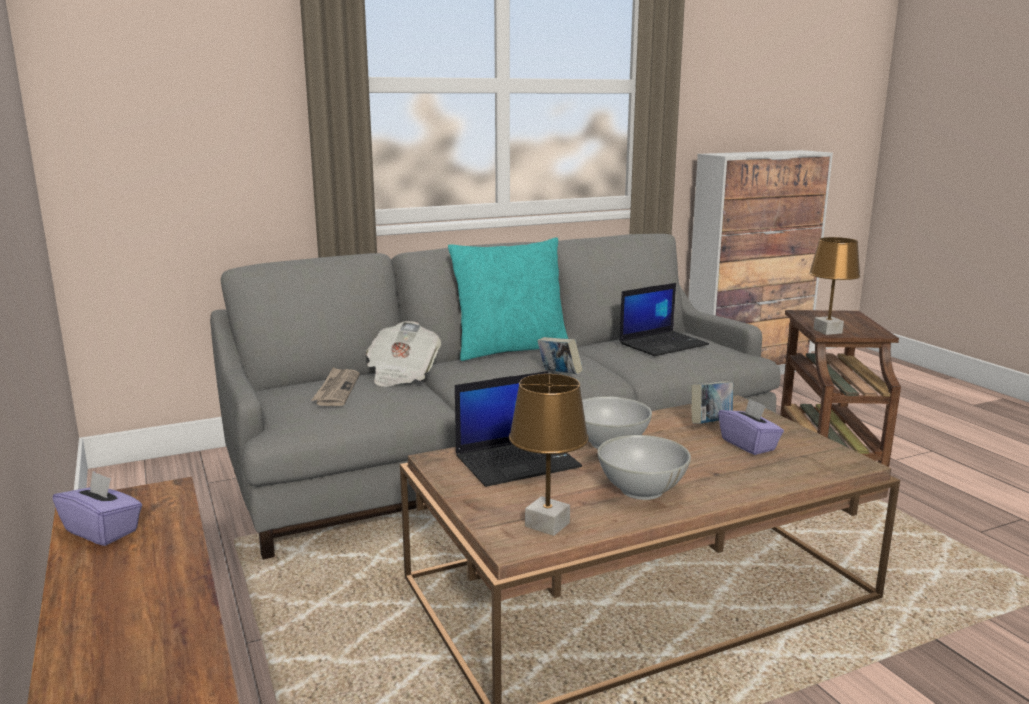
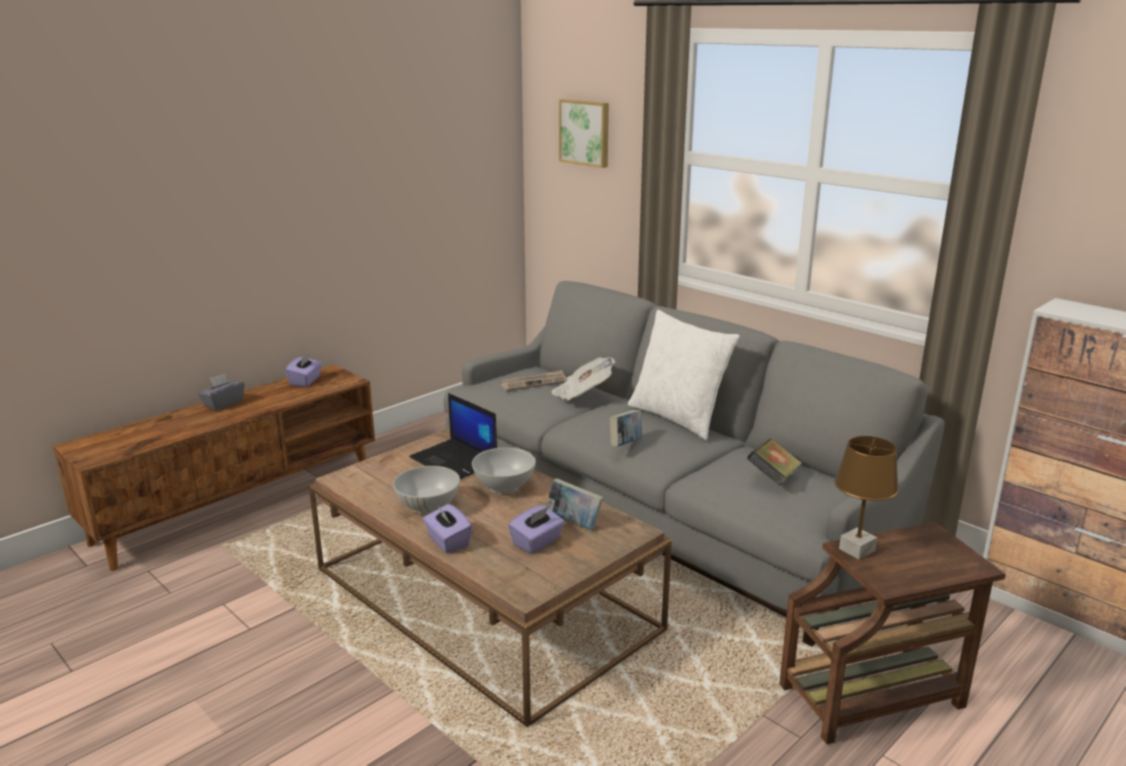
camera: 70 degrees right, 5 degrees up
(91, 632) = (223, 404): none -> grey tissue box
(171, 67) = (585, 132): none -> picture
(510, 350) = (678, 417): turquoise pillow -> white pillow
(546, 524) = (366, 483): brown table lamp -> none
(663, 344) = (773, 478): laptop -> book
(736, 488) = (447, 541): none -> purple tissue box

